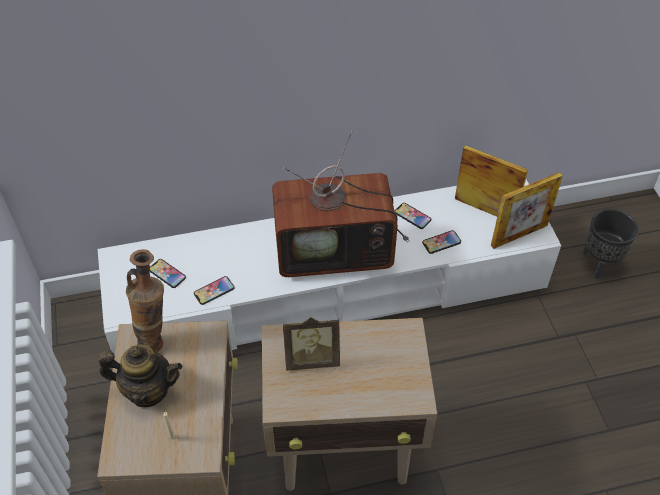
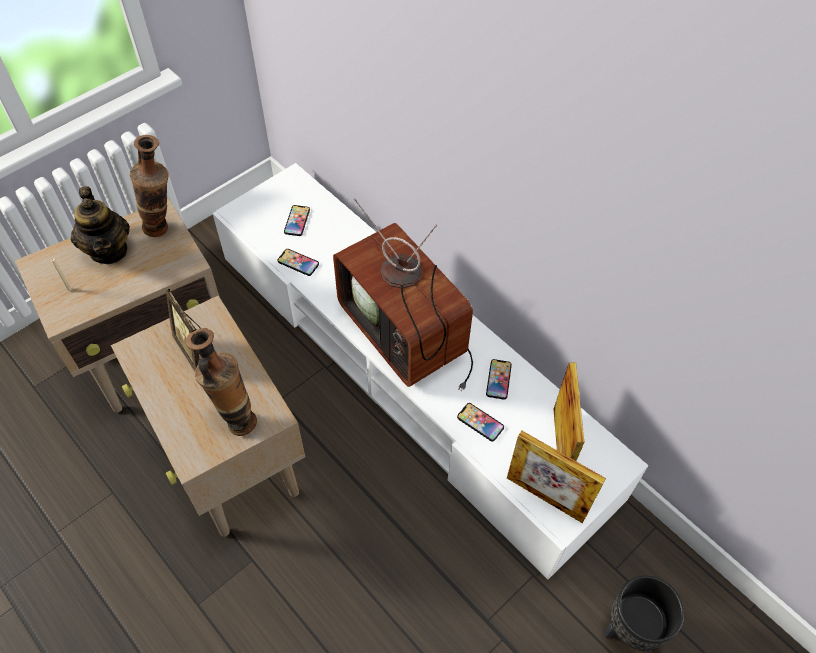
camera: 60 degrees right, 5 degrees up
(396, 355) = (235, 418): none -> vase

